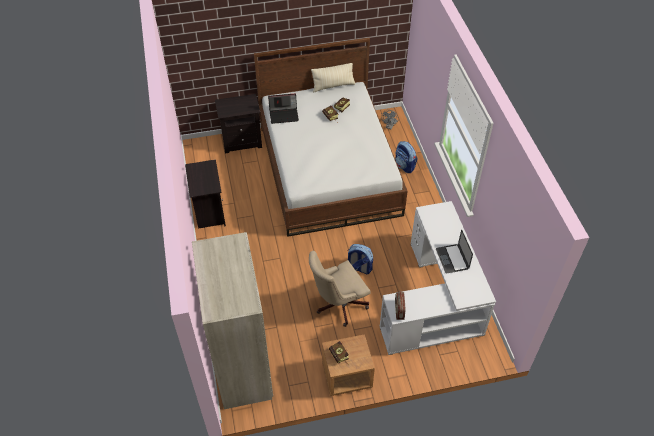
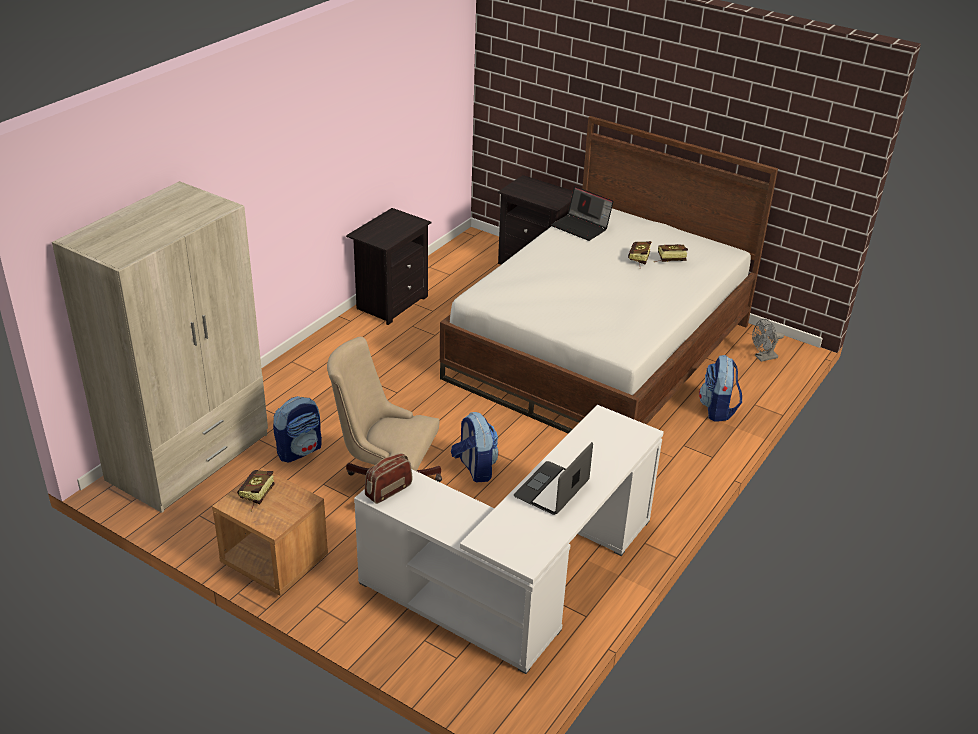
camera: 45 degrees right, 15 degrees down
(282, 320) = (300, 450): none -> backpack
(333, 86) = (696, 235): beige pillow -> none

